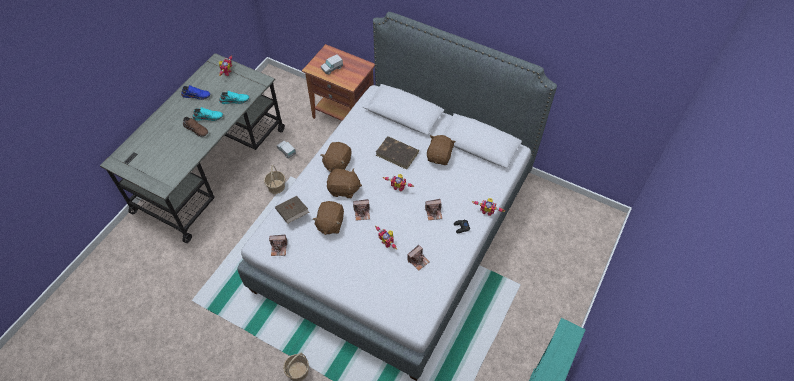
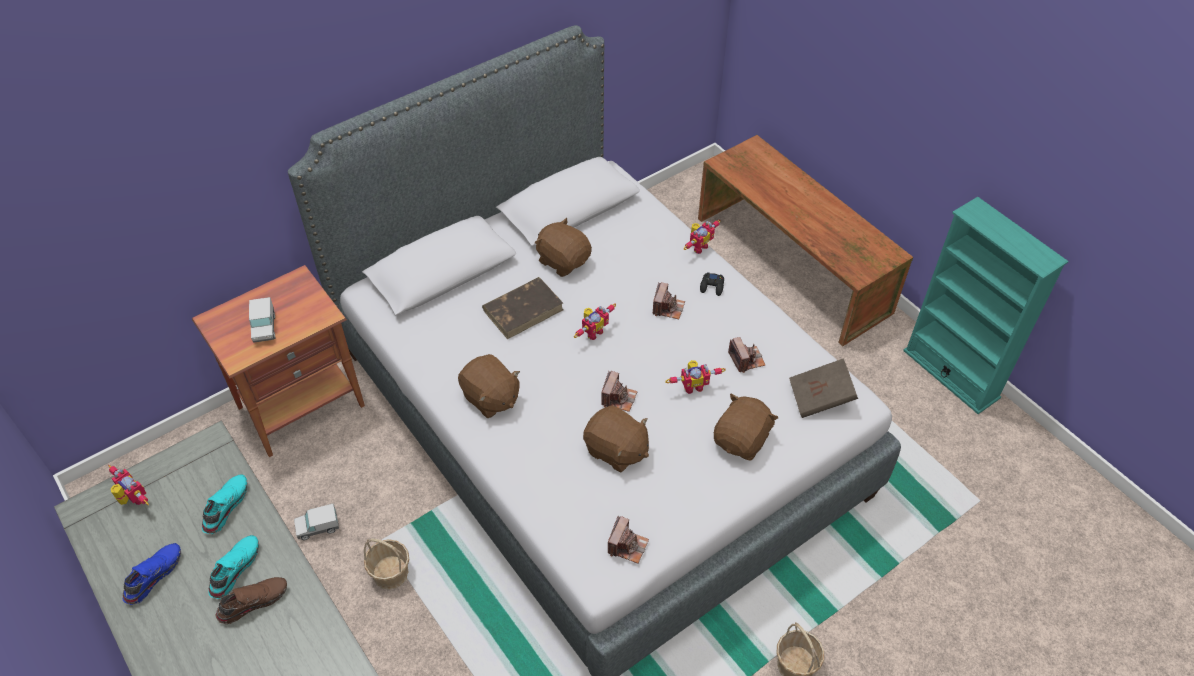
camera: 65 degrees left, 5 degrees down
(293, 214) = (562, 501): brown book -> brown book (820, 398)
(343, 189) = (553, 407): brown plush toy -> brown plush toy (742, 440)
(565, 286) = (794, 264): none -> brown bench

